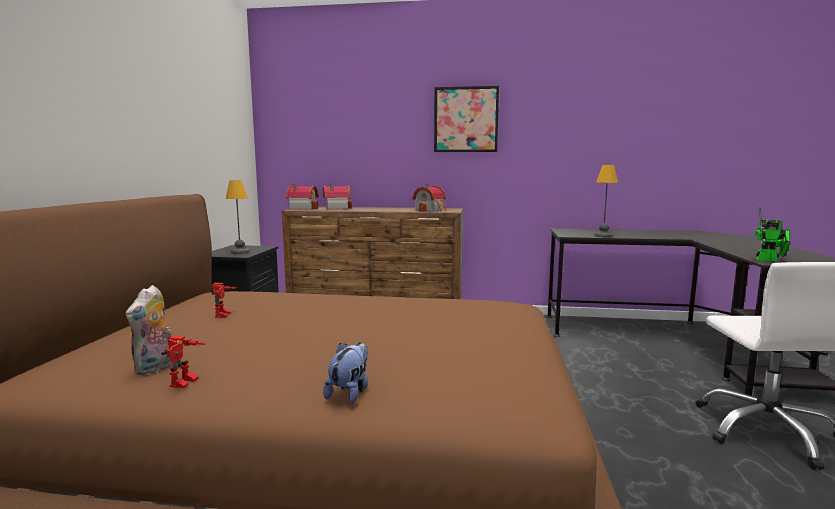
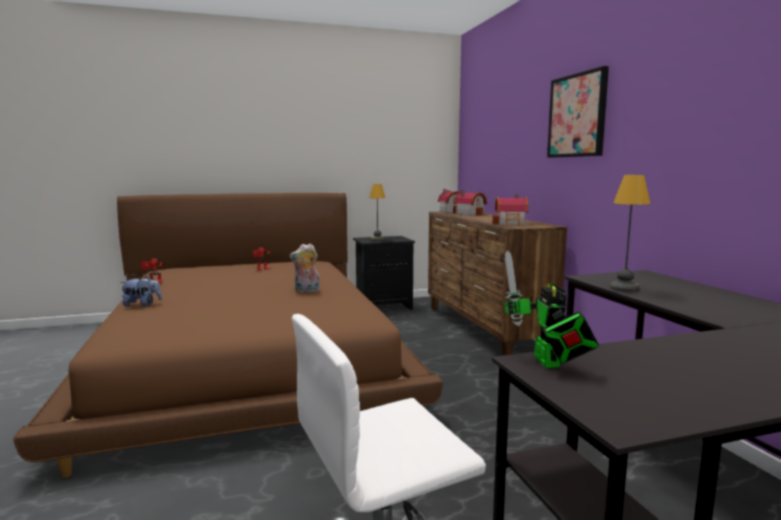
camera: 65 degrees right, 0 degrees up
(156, 368) = (173, 276): plush toy -> plush toy (306, 291)

